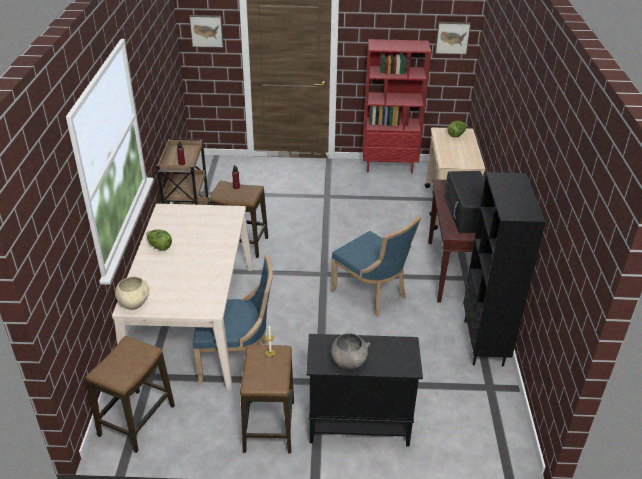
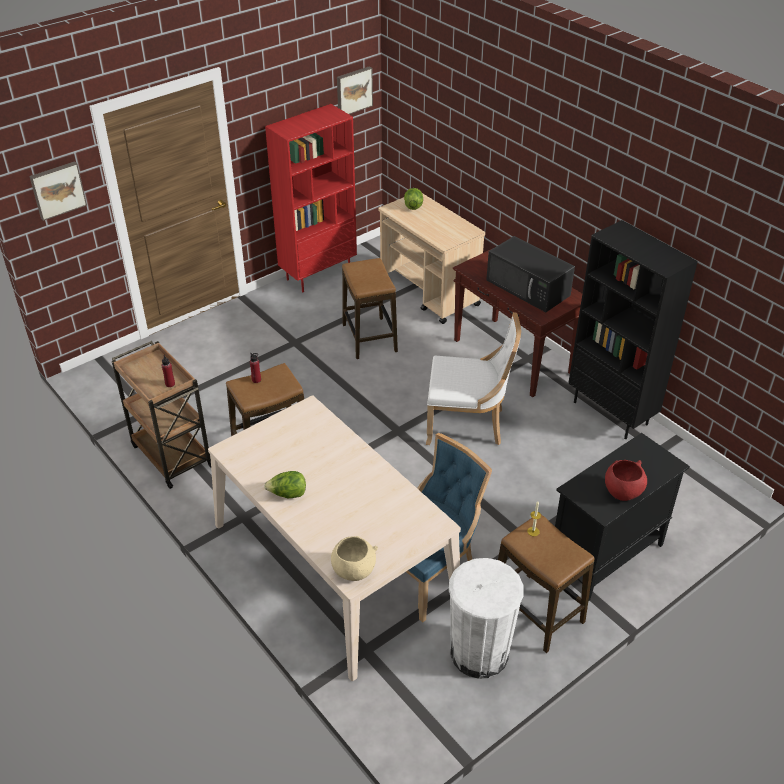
camera: 40 degrees left, 5 degrees up
(137, 420) = (412, 701): stool -> stool (369, 338)
(205, 423) = (479, 653): none -> white trash can
(348, 362) = (622, 492): grey bowl -> red bowl
(372, 294) = (468, 424): blue chair -> white chair

